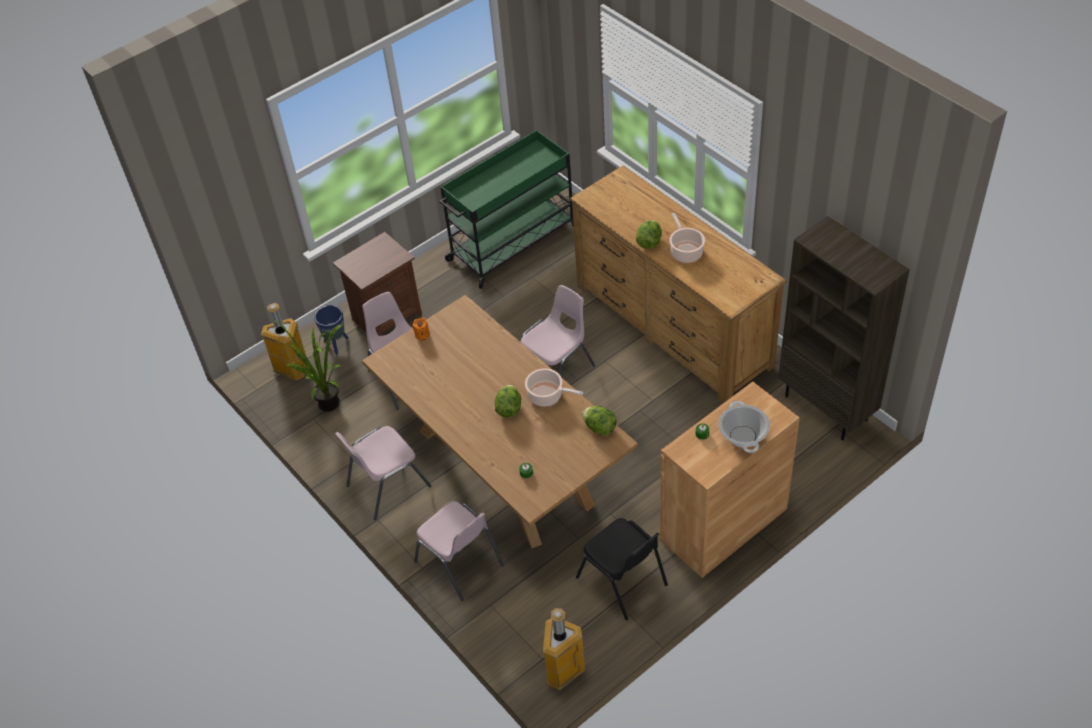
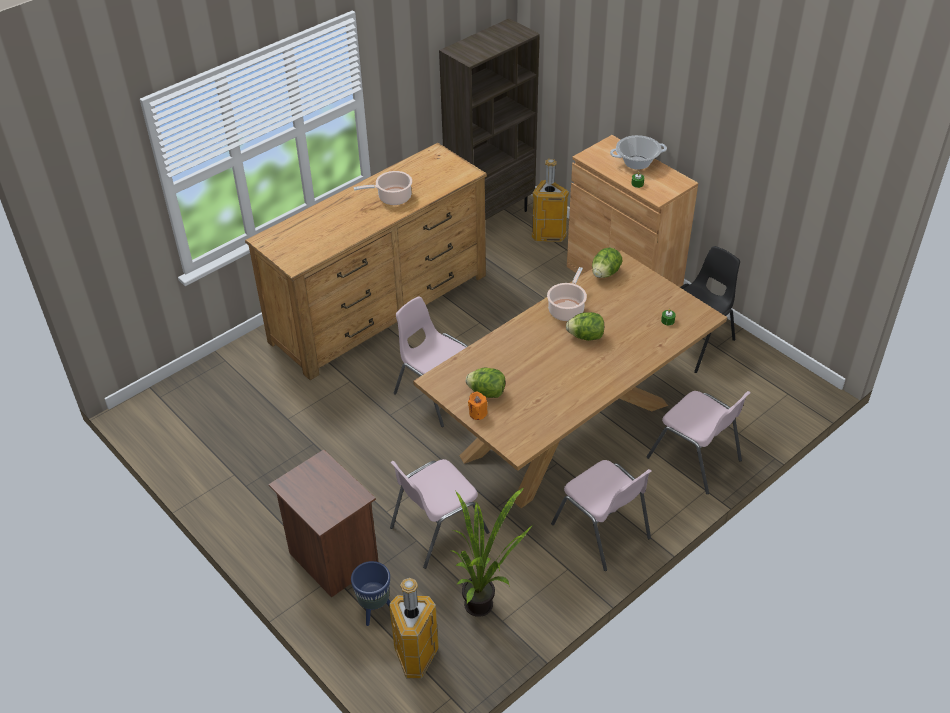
camera: 95 degrees left, 5 degrees down
(460, 564) = (695, 459): pink chair -> pink chair turned 90 degrees clockwise
(512, 244) = (226, 440): green cart -> none
(563, 671) = (796, 379): trash can -> trash can (549, 236)
(649, 242) = (375, 221): lettuce -> lettuce (487, 392)

